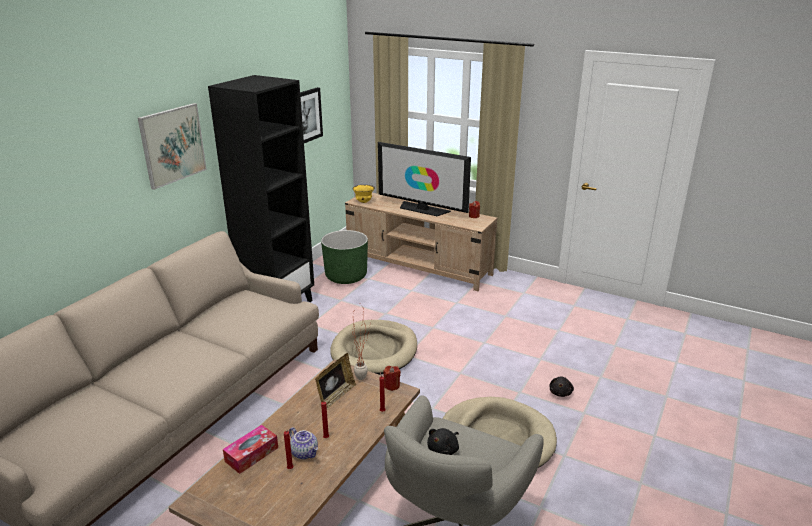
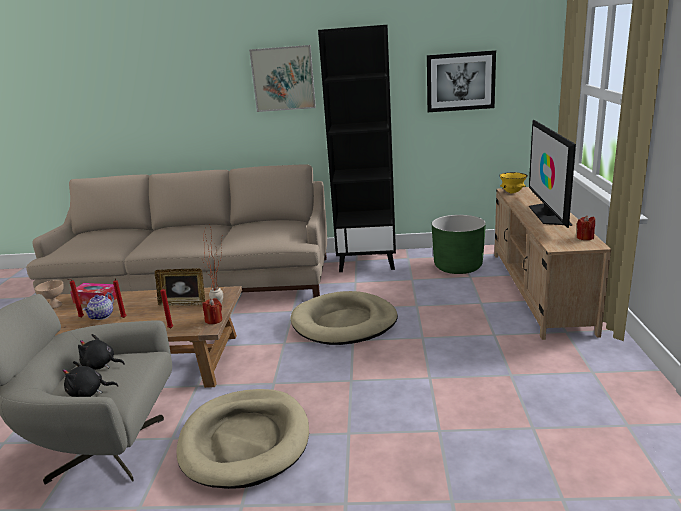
camera: 65 degrees right, 5 degrees down
(227, 489) = (55, 305): none -> beige bowl
(560, 392) = (375, 469): black plush toy -> black plush toy (89, 393)

